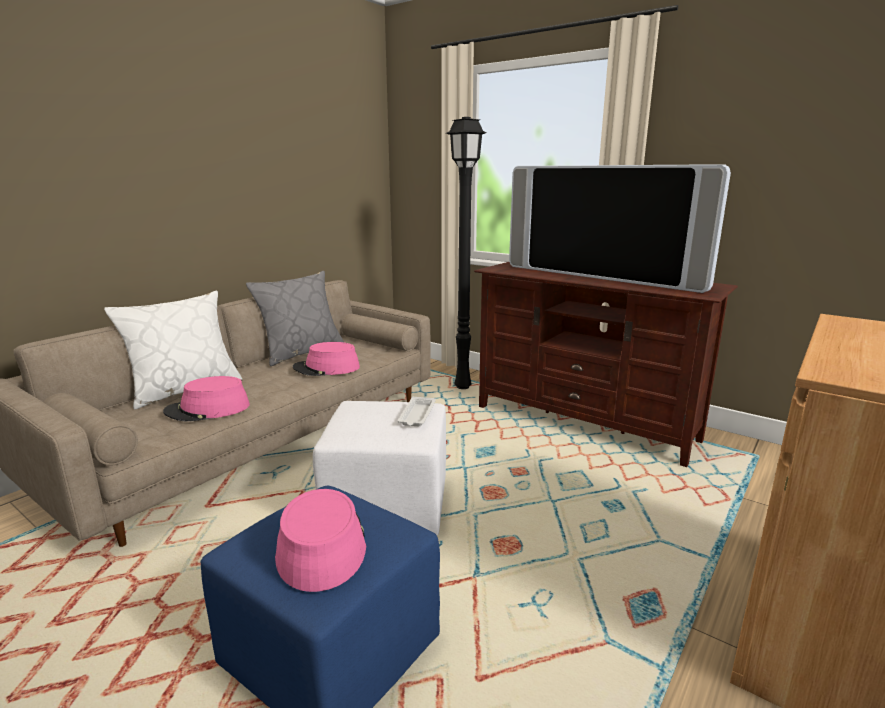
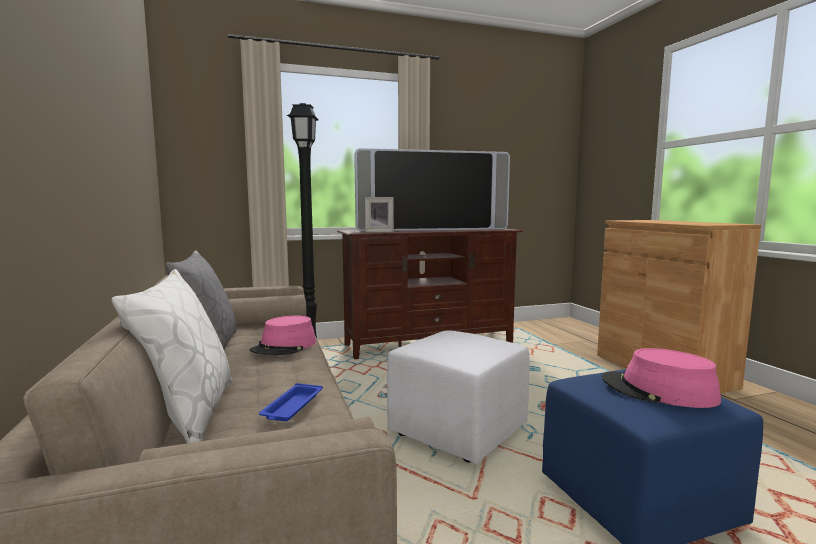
camera: 55 degrees left, 10 degrees down
(208, 409) = (292, 407): pink hat -> blue tray
(417, 415) = (469, 335): white tray -> none
(520, 271) = (379, 231): none -> picture frame

